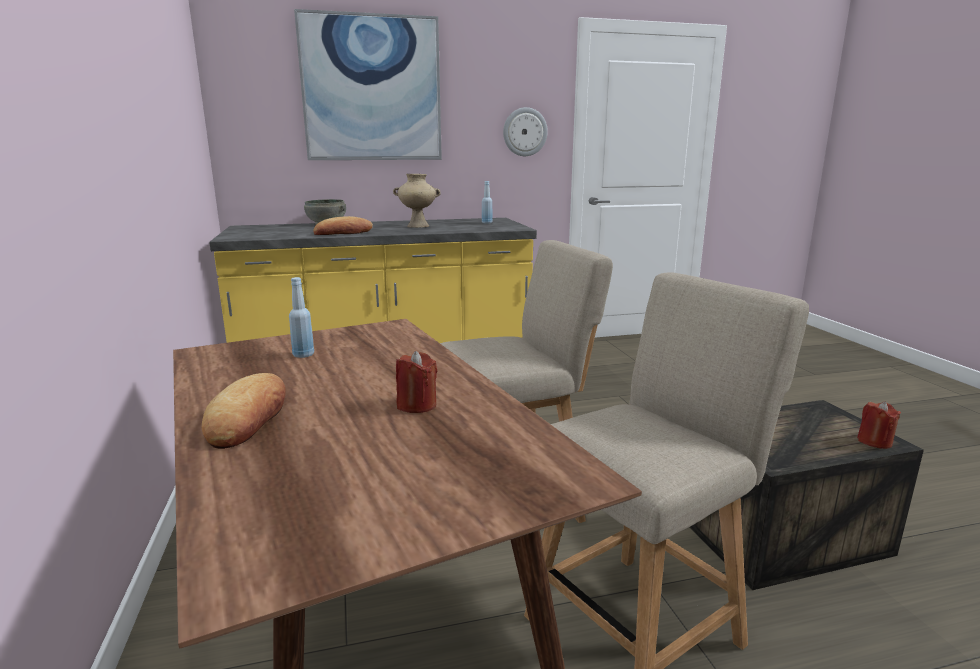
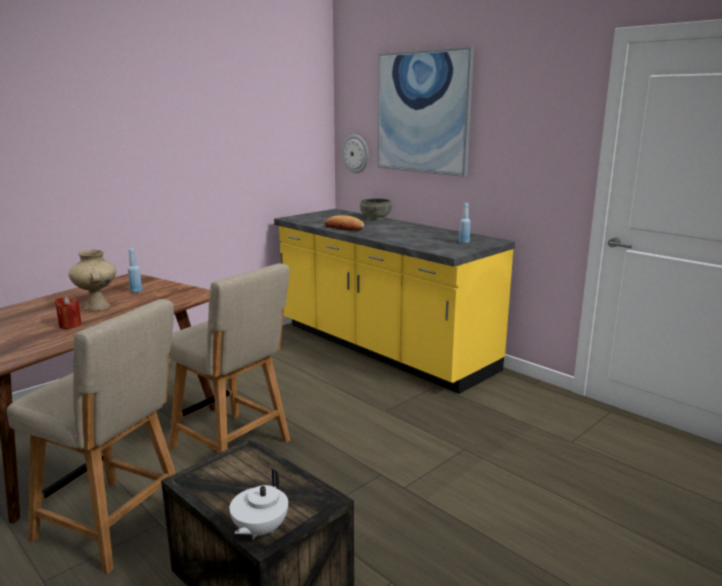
camera: 60 degrees right, 0 degrees up
(248, 418) = (47, 304): bread -> none
(418, 226) = (407, 233): beige vase -> beige vase (98, 307)
(525, 132) = (544, 156): wall clock -> wall clock (356, 154)
(874, 441) = (259, 530): red candle -> white teapot

